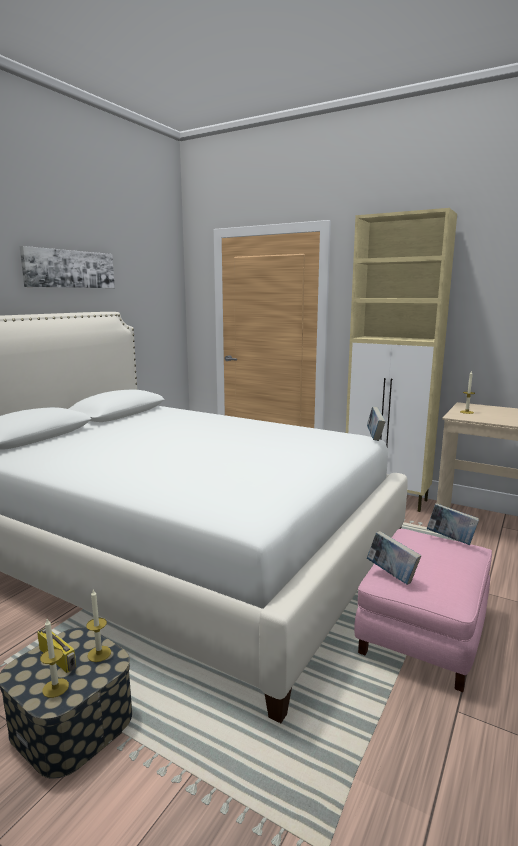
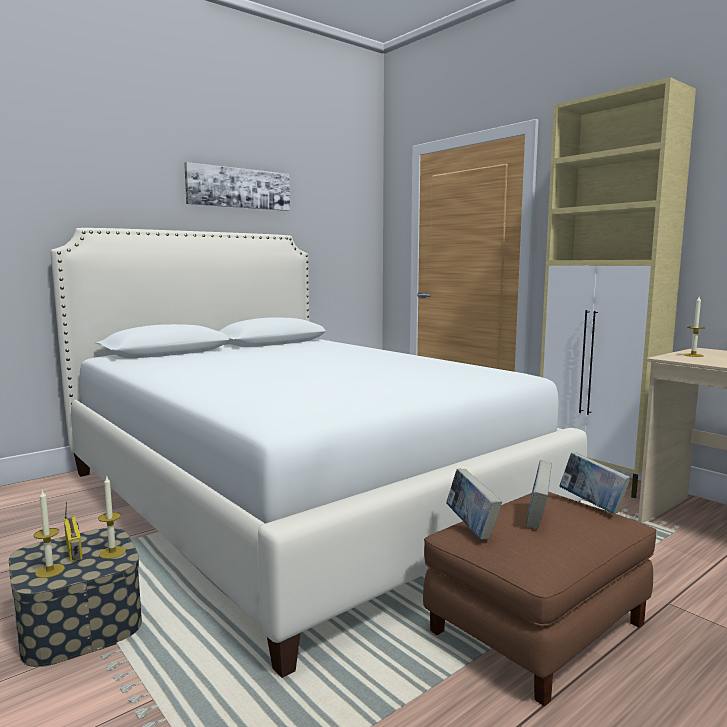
camera: 20 degrees right, 5 degrees down
(374, 436) = (540, 375): book -> book (537, 518)
(422, 631) = (536, 627): pink ottoman -> brown ottoman

